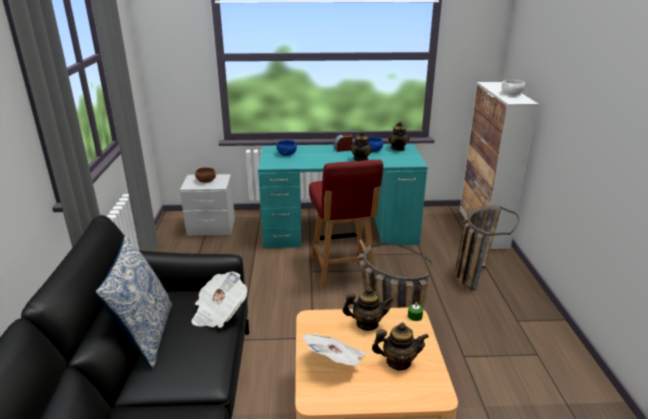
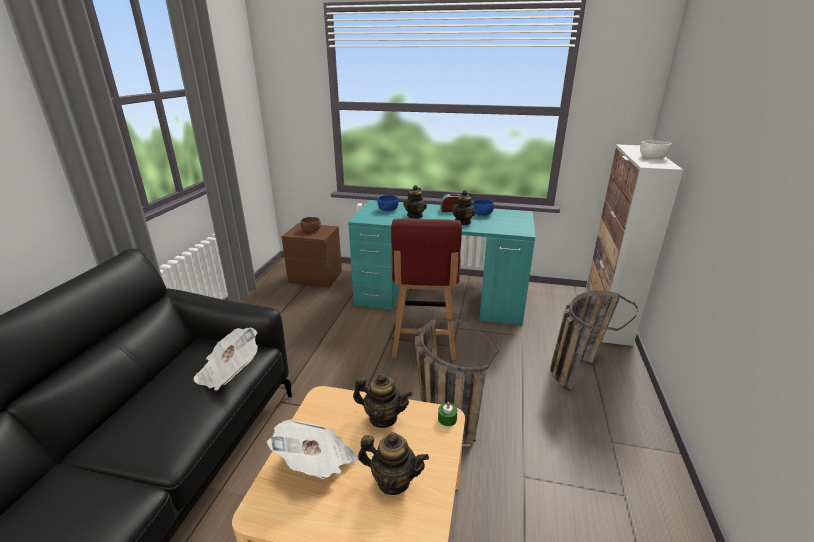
camera: 15 degrees right, 0 degrees up
(145, 335) = (142, 384): pillow -> none
(211, 227) = (315, 277): grey nightstand -> brown nightstand
(398, 148) = (511, 214): teapot -> teapot (415, 216)

